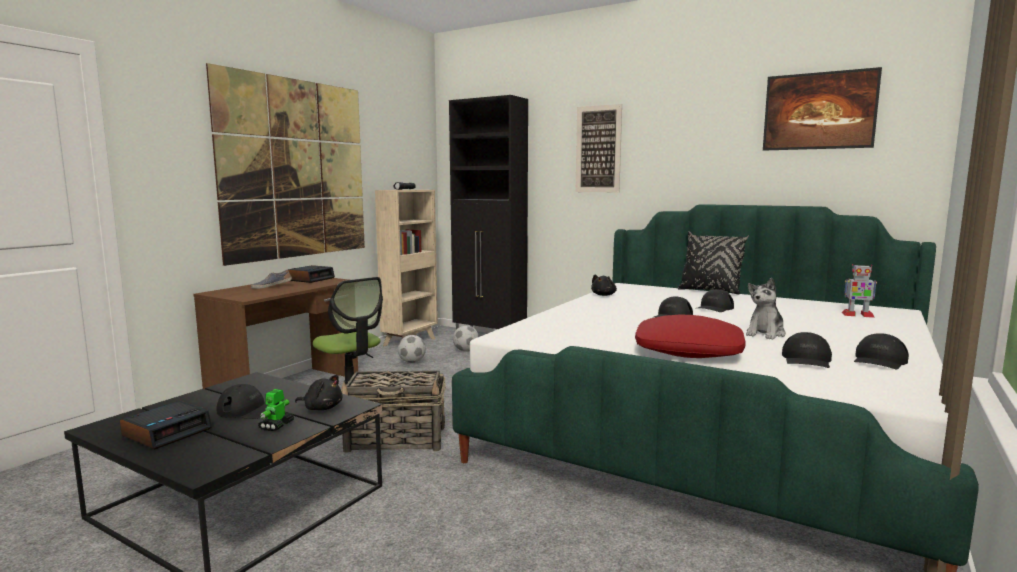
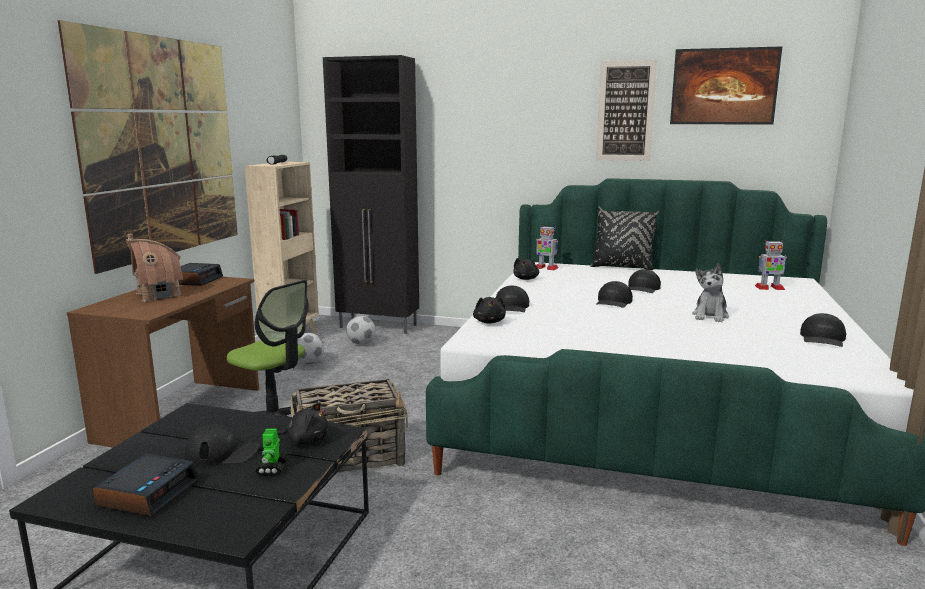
camera: 15 degrees left, 5 degrees up
(271, 287) = (159, 295): shoe -> toy house
(534, 324) = (489, 322): none -> black plush toy
(598, 149) = (497, 117): picture -> picture (625, 111)
(632, 288) = (545, 268): none -> toy robot
(688, 350) = (660, 341): red pillow -> none
(806, 360) = (766, 343): black cap -> black cap (511, 307)

